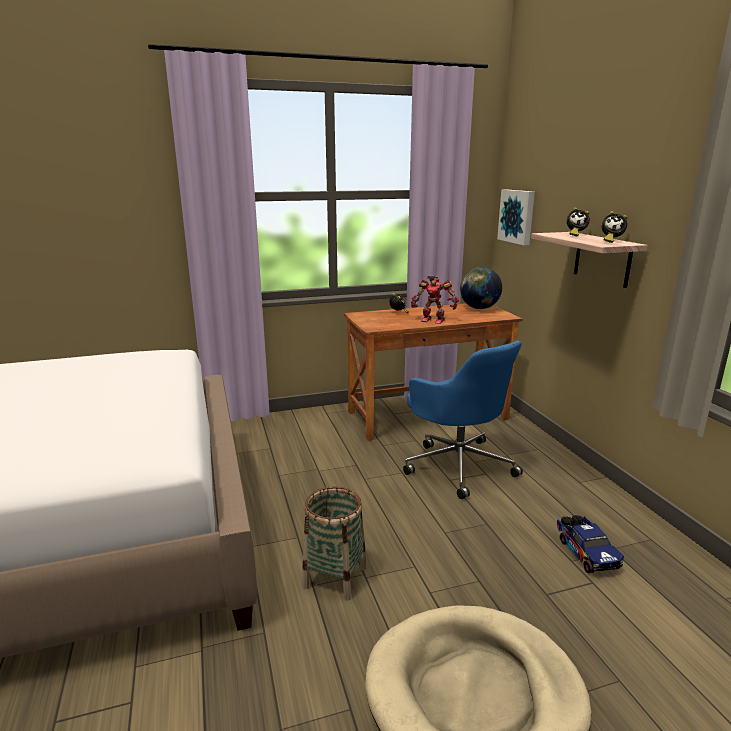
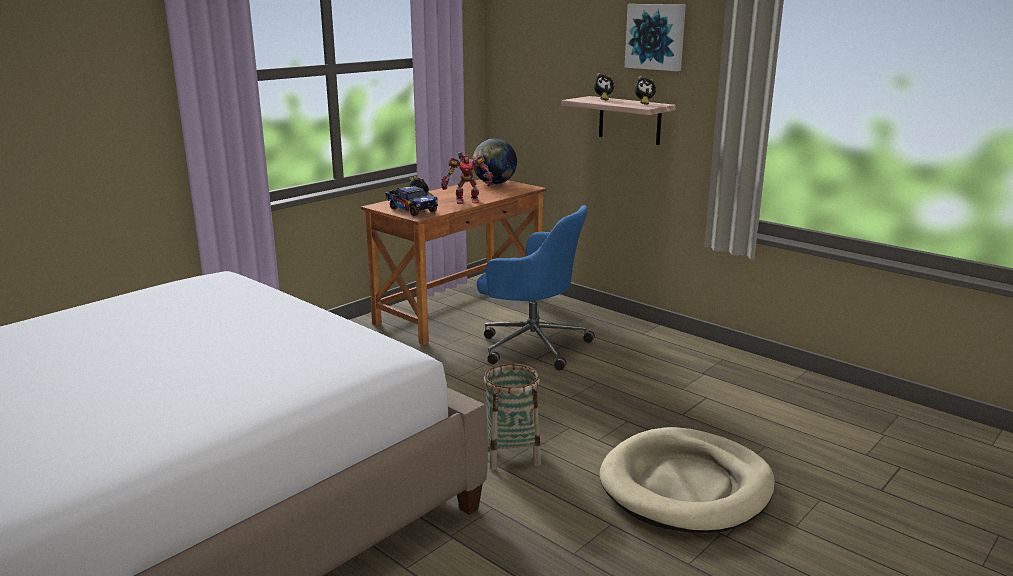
camera: 30 degrees left, 0 degrees up
(517, 216) = (518, 82): picture -> picture (656, 36)
(585, 552) = (686, 380): toy truck -> toy truck (411, 210)

